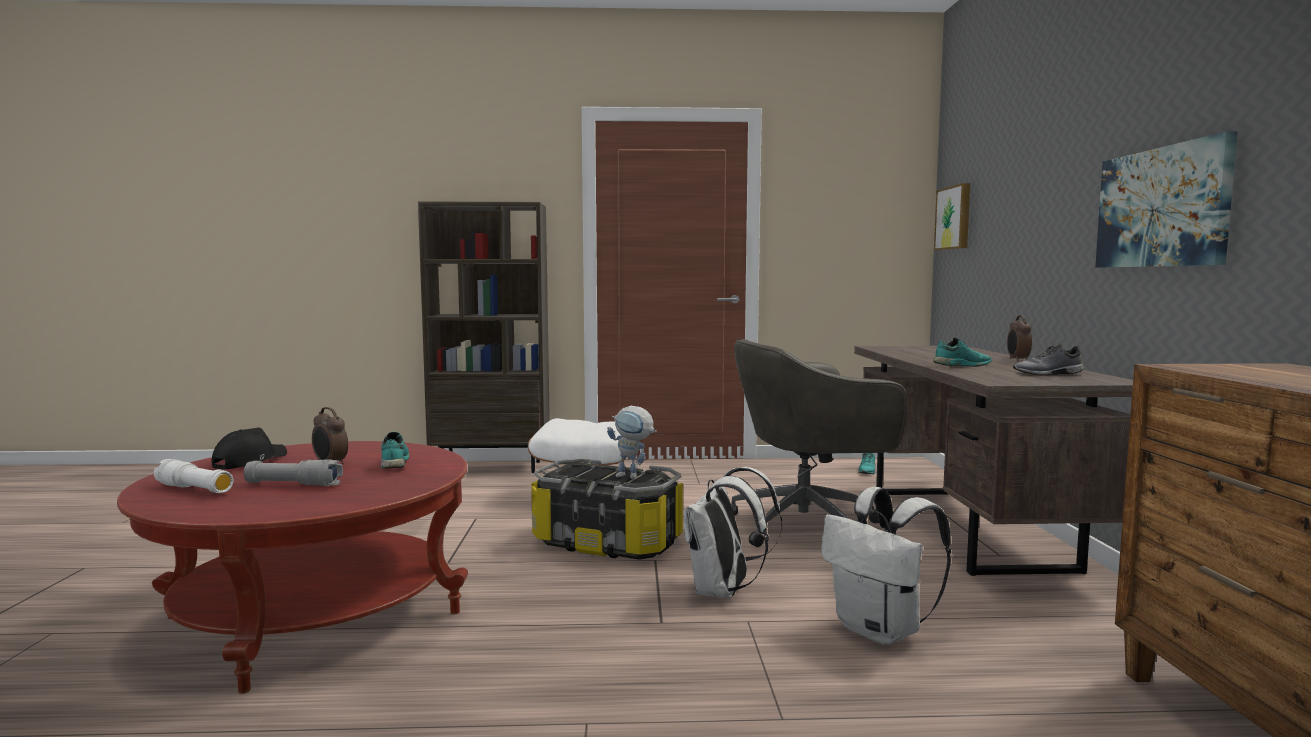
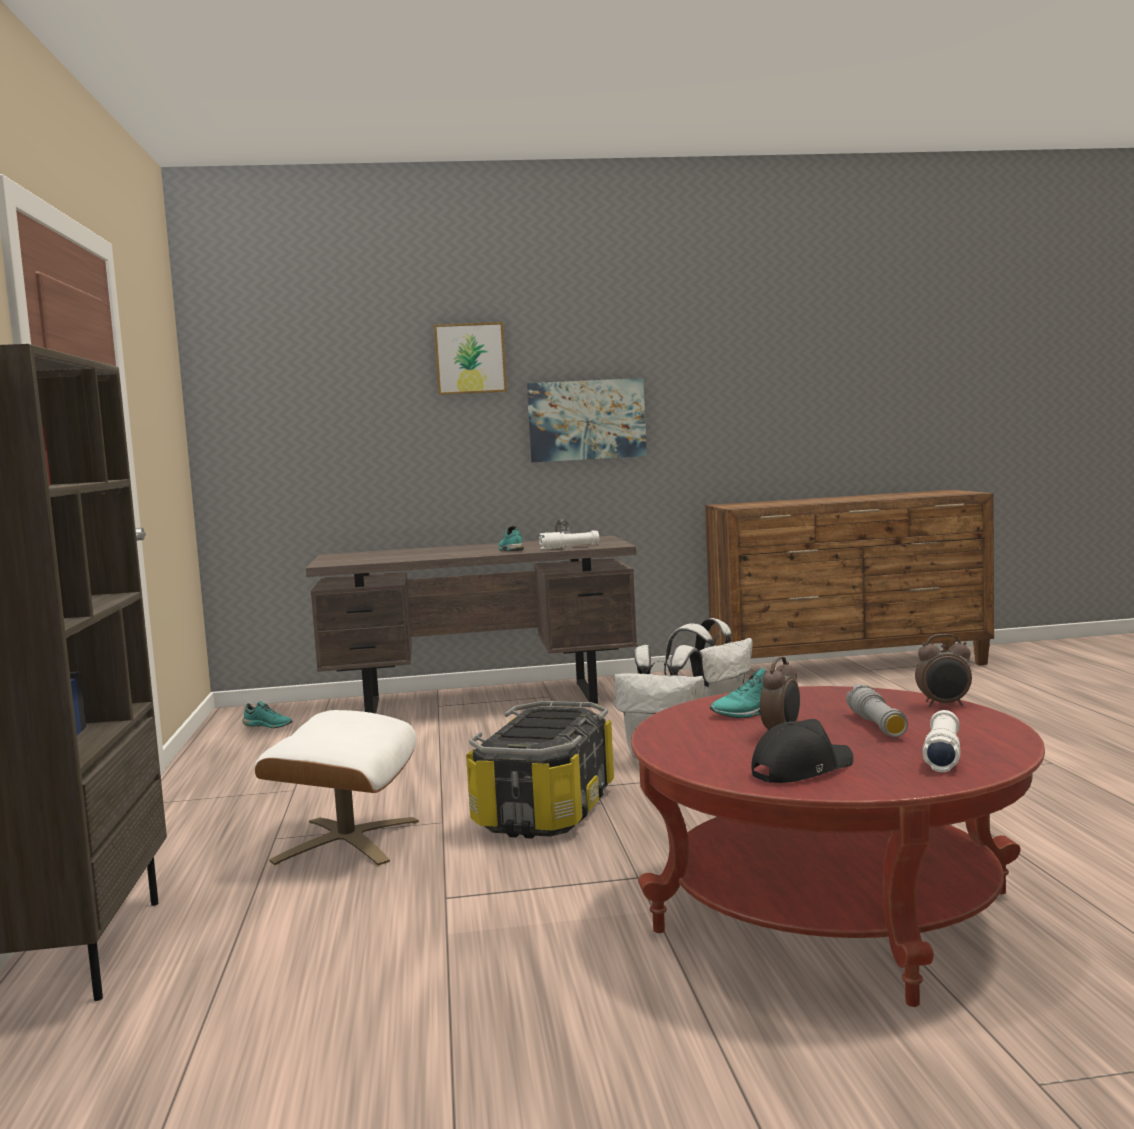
camera: 95 degrees left, 0 degrees up
(249, 461) = (801, 769): black cap -> black cap turned 135 degrees clockwise
(633, 476) = (545, 718): toy robot -> none
(809, 526) = (479, 741): grey office chair -> none
(955, 218) = (251, 418): picture -> picture (470, 358)
(977, 374) = (569, 547): none -> white flashlight
(1017, 360) = (467, 546): alarm clock -> alarm clock (944, 705)

